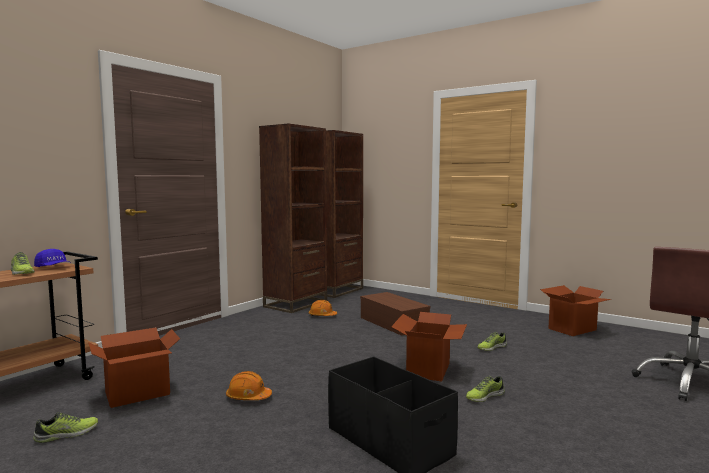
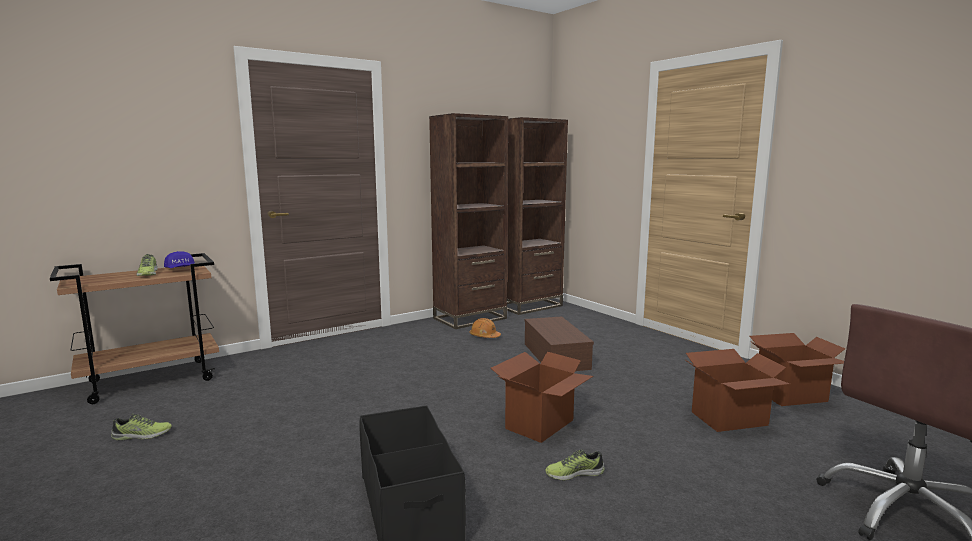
camera: 20 degrees right, 5 degrees up
(138, 394) = (232, 403): cardboard box -> cardboard box (730, 419)
(248, 397) = (321, 425): orange hard hat -> none
(491, 347) = (648, 406): shoe -> none

